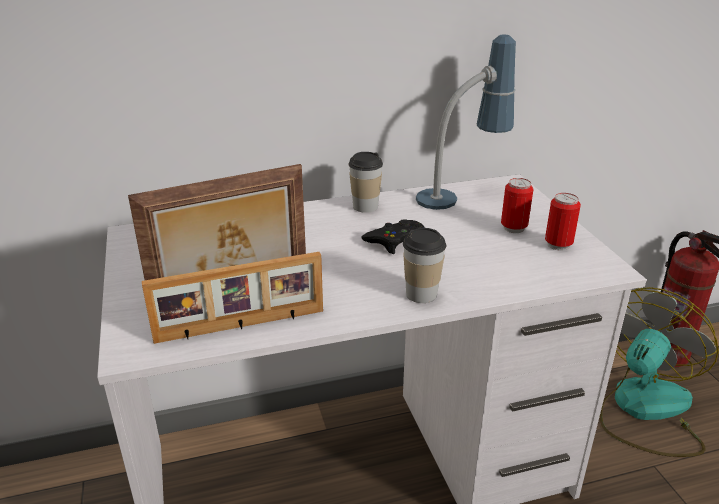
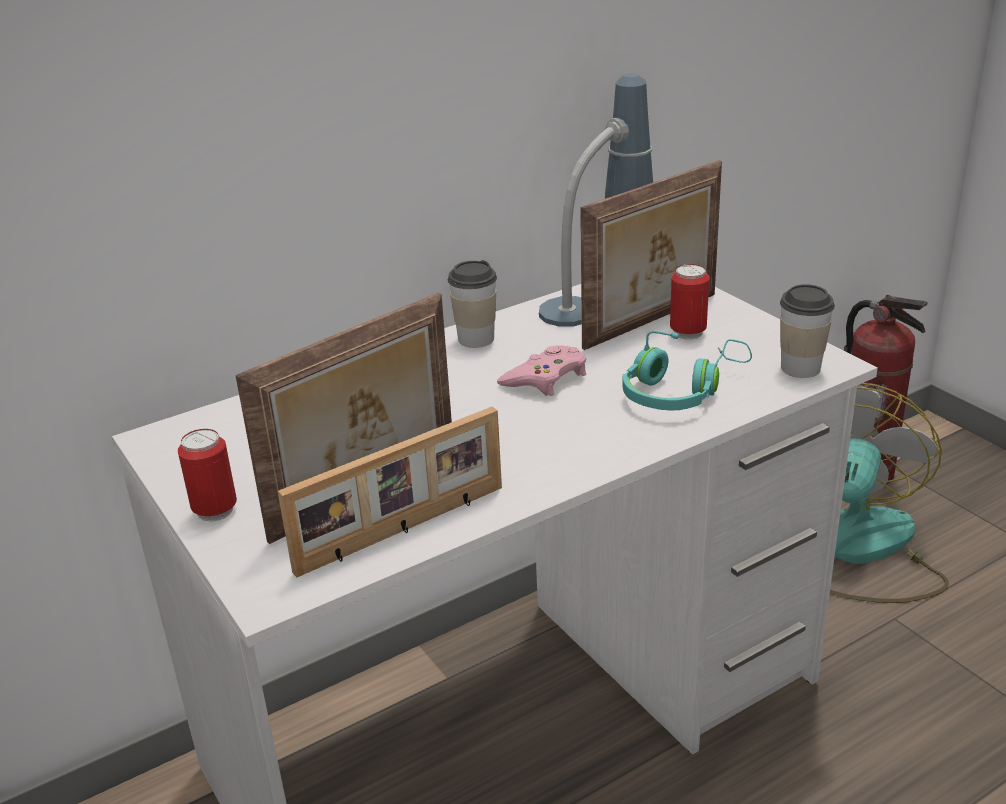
camera: 15 degrees left, 0 degrees up
(396, 241) = (546, 378): black game controller -> pink game controller
(421, 294) = (616, 440): cup -> cup (800, 368)
(486, 268) = (680, 391): none -> turquoise headphones
(492, 216) = (653, 321): none -> picture frame
(558, 245) = (754, 344): can -> can (215, 510)

